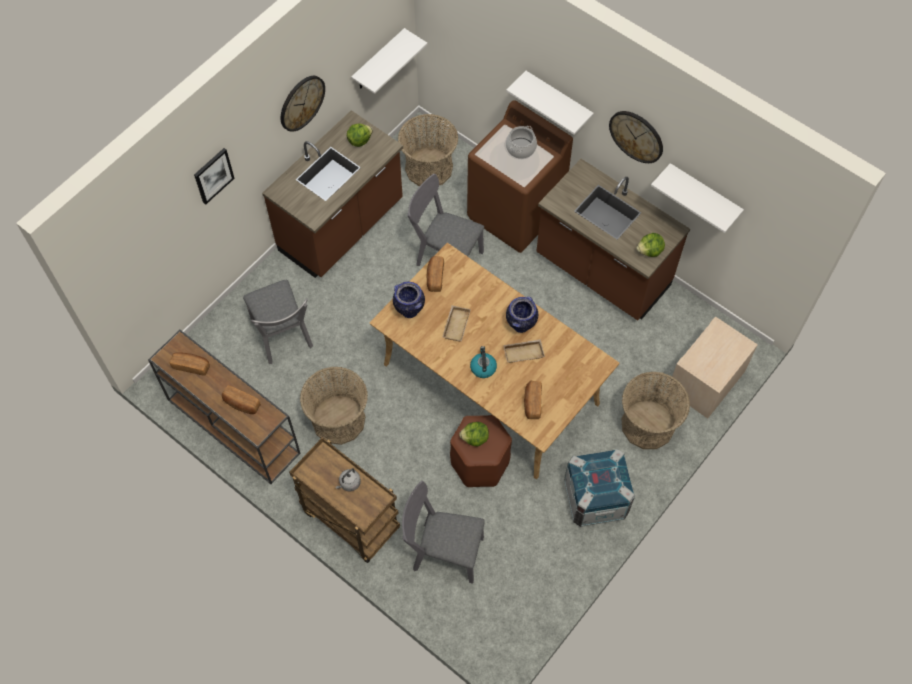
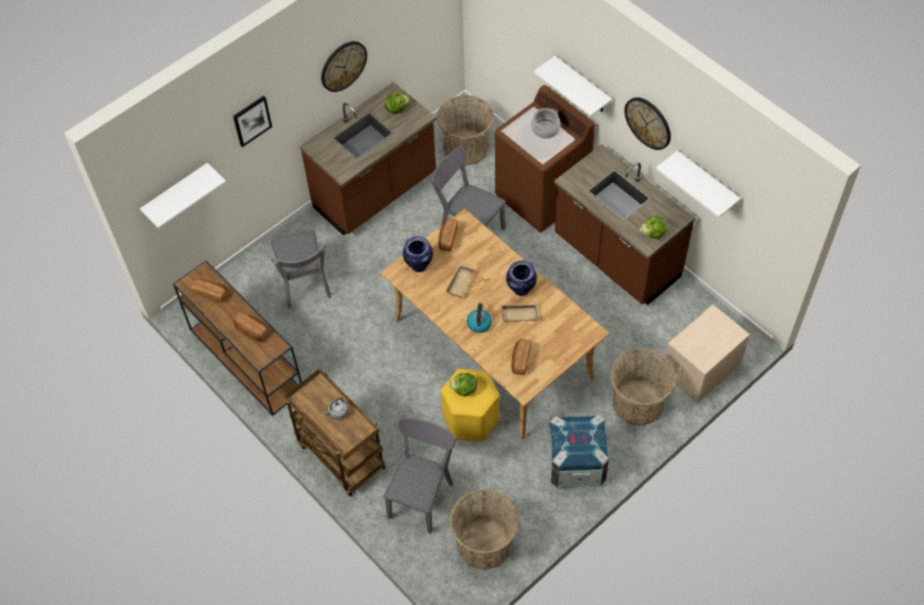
camera: 10 degrees right, 5 degrees down
(338, 420) = (344, 365): basket -> basket (484, 543)
(378, 61) = (423, 38): white shelf -> white shelf (176, 193)
(442, 552) = (422, 495): grey chair -> grey chair turned 90 degrees clockwise
(479, 463) = (470, 419): brown stool -> yellow stool

